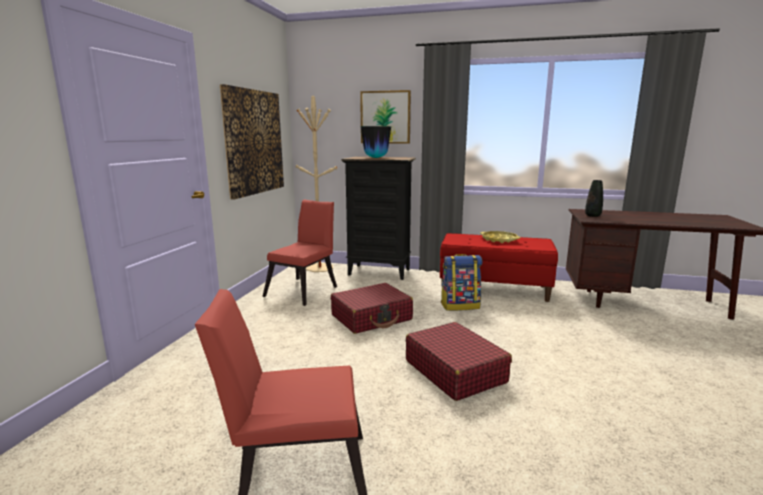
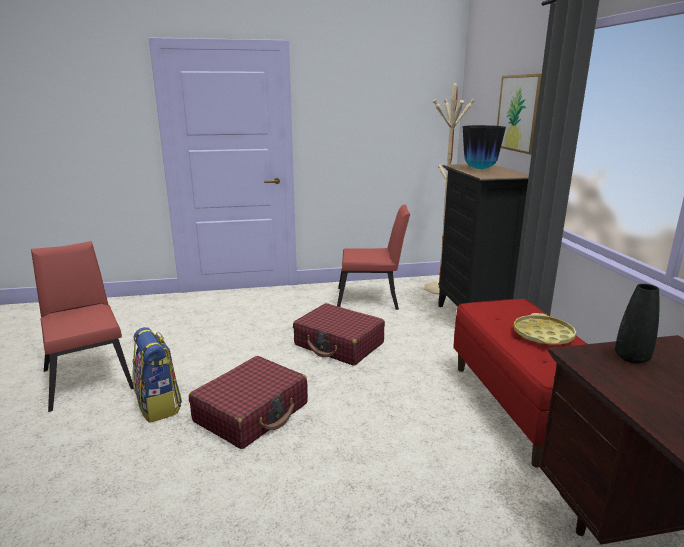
camera: 65 degrees right, 5 degrees up
(254, 142) = (374, 136): picture -> none
(460, 305) = (426, 389): backpack -> backpack (159, 405)

